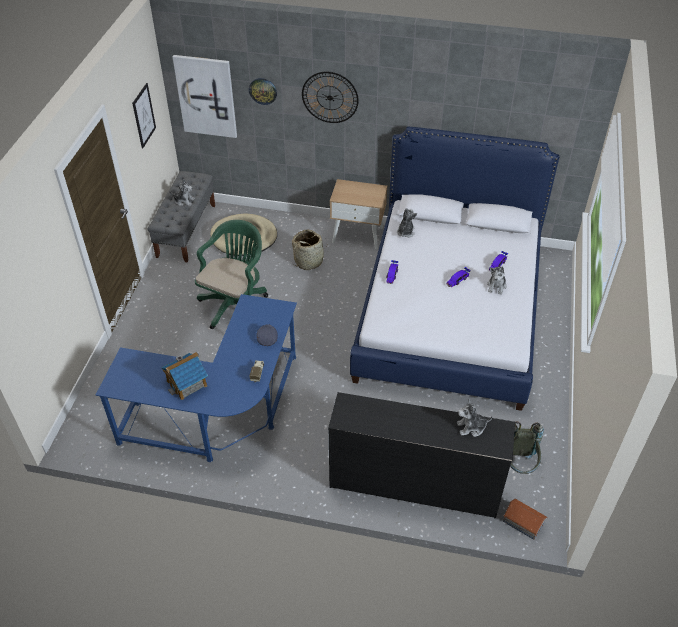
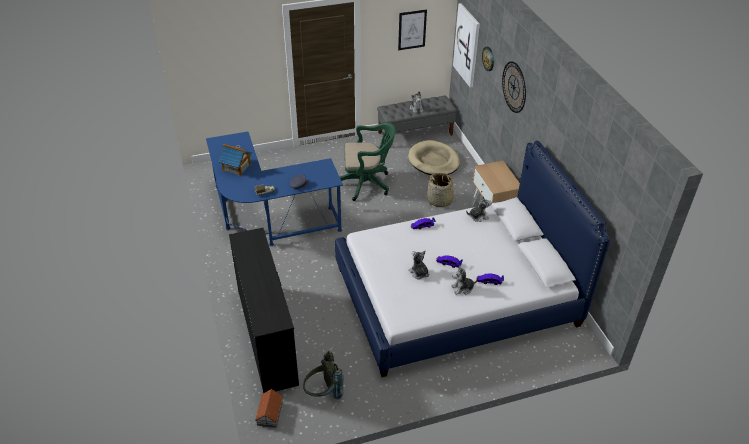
camera: 60 degrees right, 5 degrees down
(471, 427) = (272, 304): plush toy -> plush toy (418, 273)

